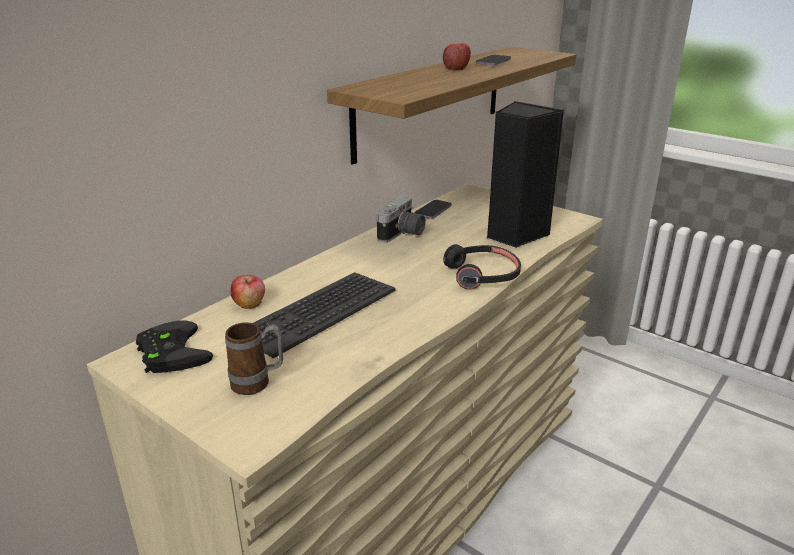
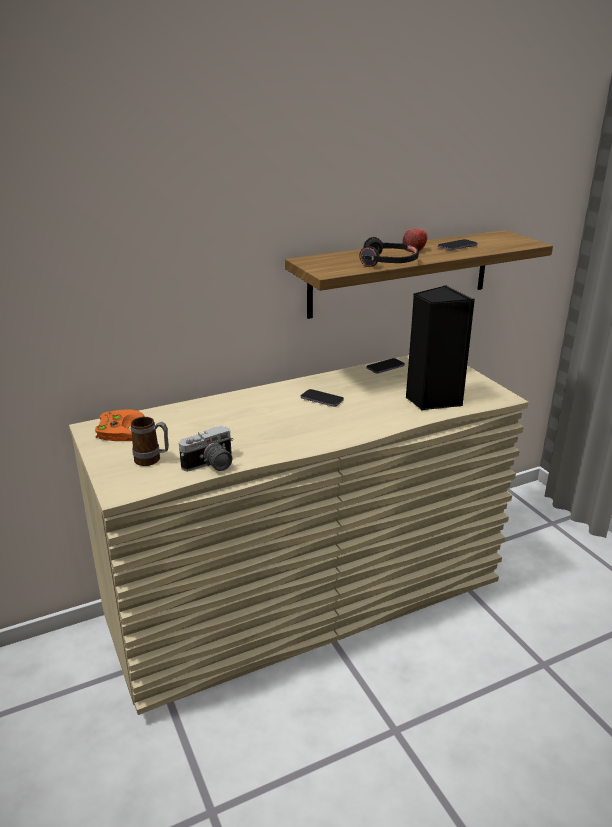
camera: 25 degrees right, 0 degrees up
(170, 352) = (118, 428): black game controller -> orange game controller
(249, 304) = (189, 409): apple -> none
(317, 312) = (227, 425): keyboard -> none
(400, 258) = (322, 399): none -> phone
(402, 235) = (341, 382): camera -> camera (211, 465)
(482, 274) = (371, 425): black headphones -> black headphones (389, 262)

